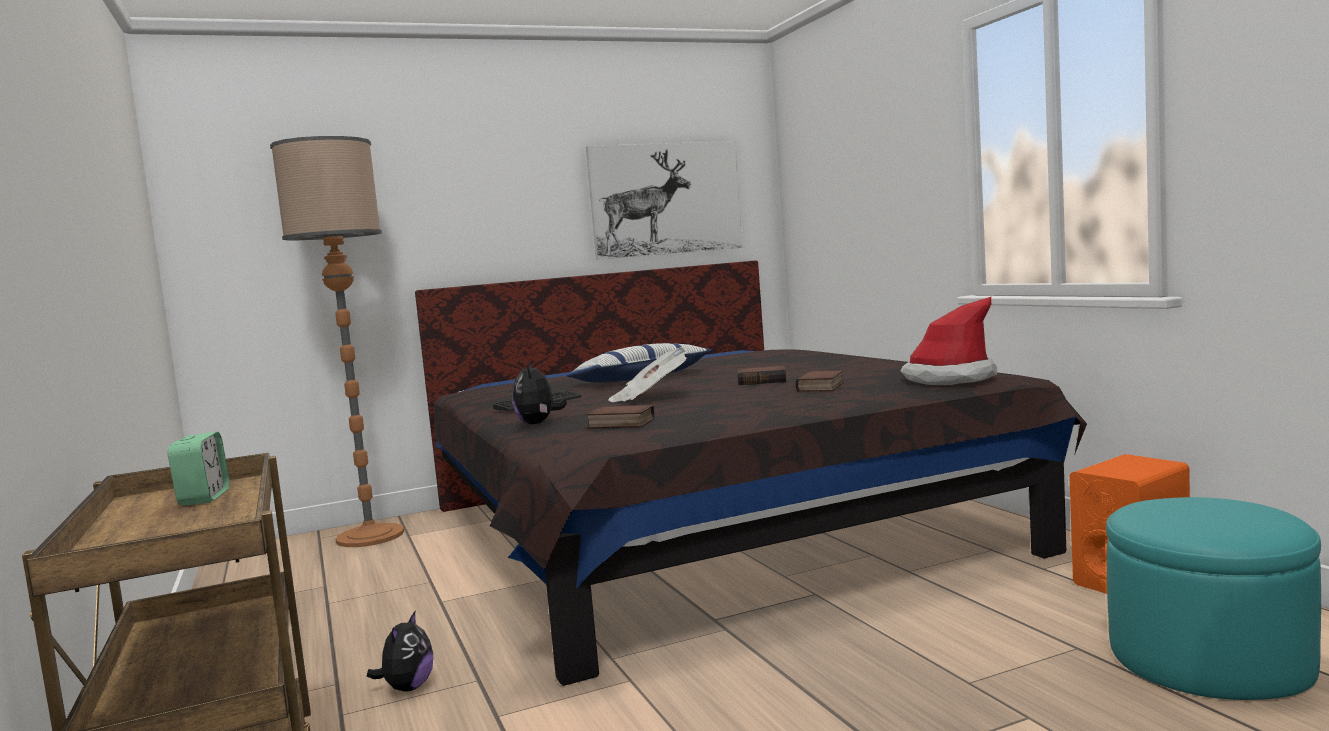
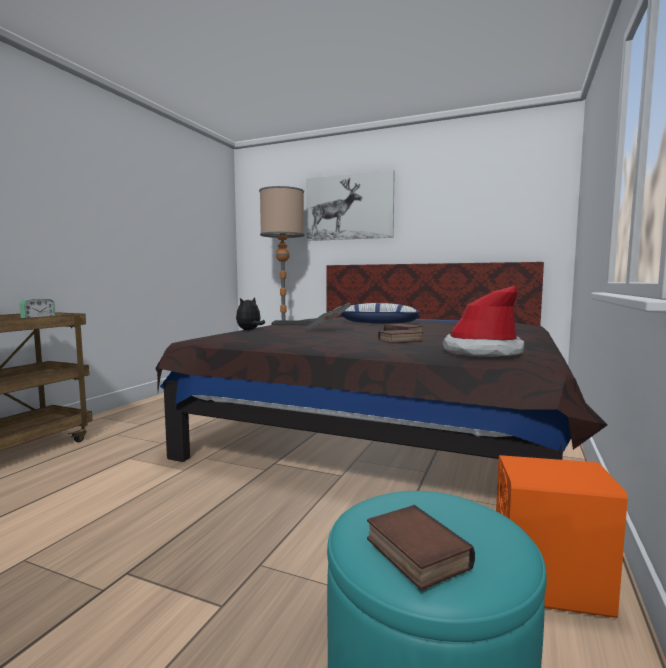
camera: 45 degrees right, 0 degrees up
(407, 688) = (146, 435): plush toy -> none
(619, 424) = (251, 335): book -> book (413, 553)
(666, 199) = (480, 218): picture -> picture (349, 207)

